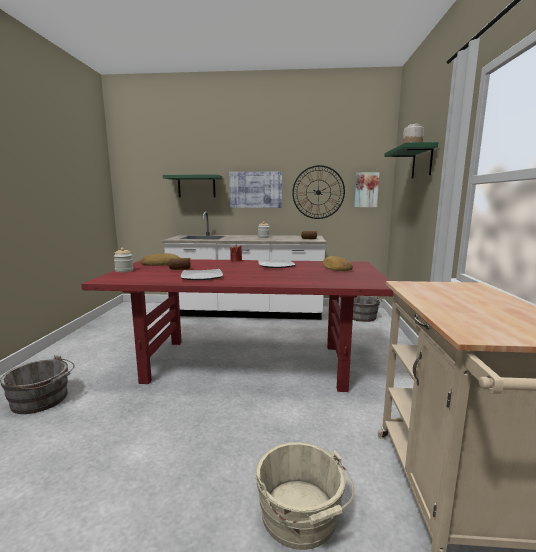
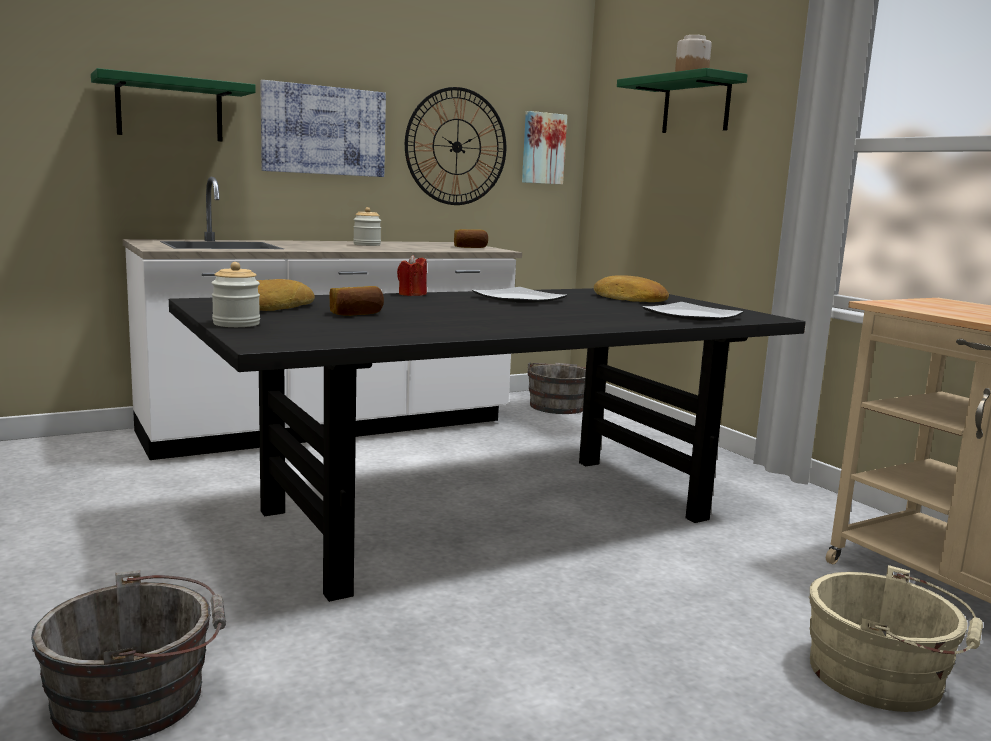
camera: 35 degrees left, 0 degrees up
(201, 276) = (459, 324): plate -> plate (692, 316)
(246, 363) = (486, 516): red dining table -> black dining table

